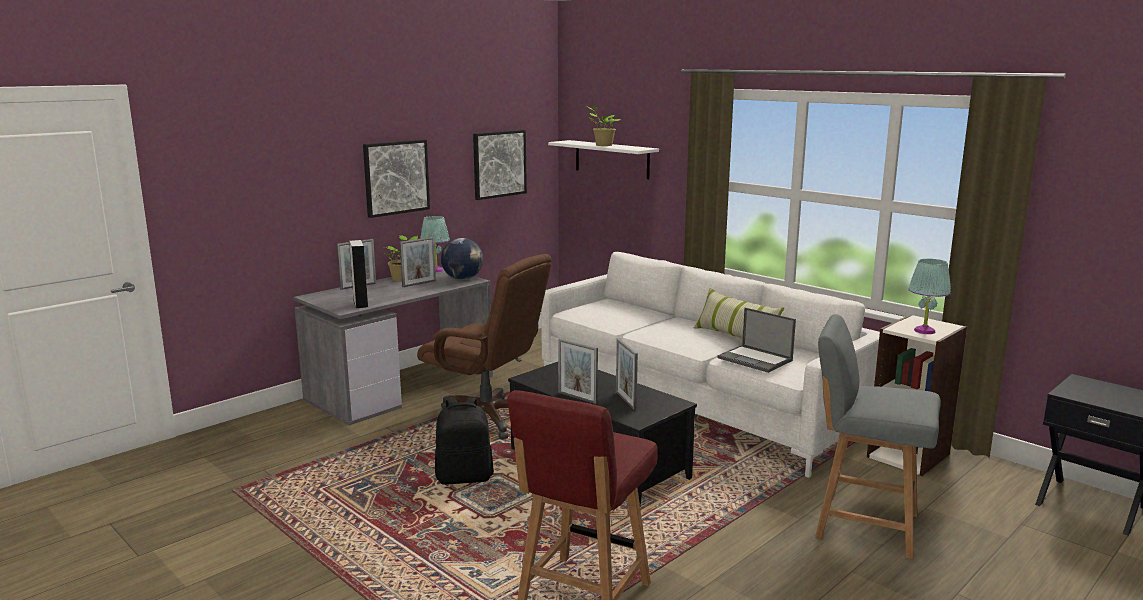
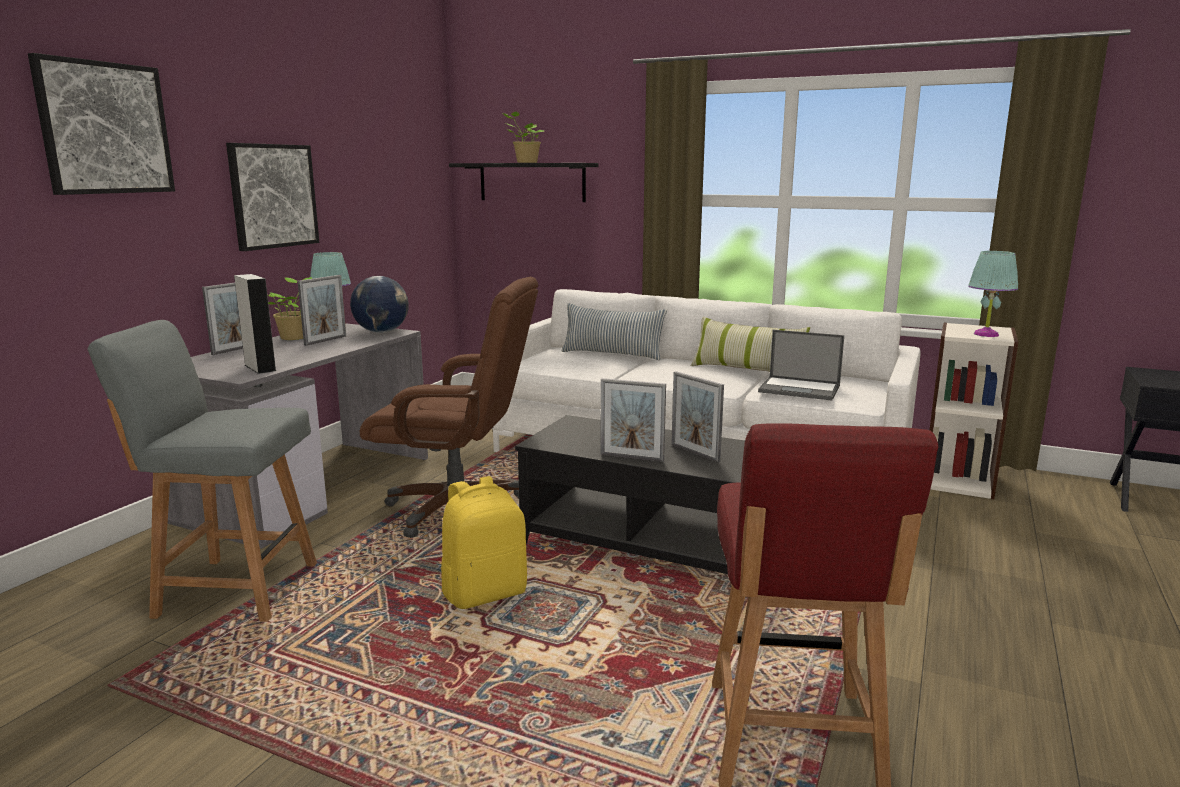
camera: 20 degrees left, 0 degrees up
(465, 477) = (485, 593): black backpack -> yellow backpack
(499, 164) = (393, 189): picture -> picture (104, 128)
(611, 159) = (532, 182): white shelf -> black shelf
(643, 310) = (612, 354): none -> pillow
(863, 525) = (1001, 563): grey chair -> grey chair (234, 589)

